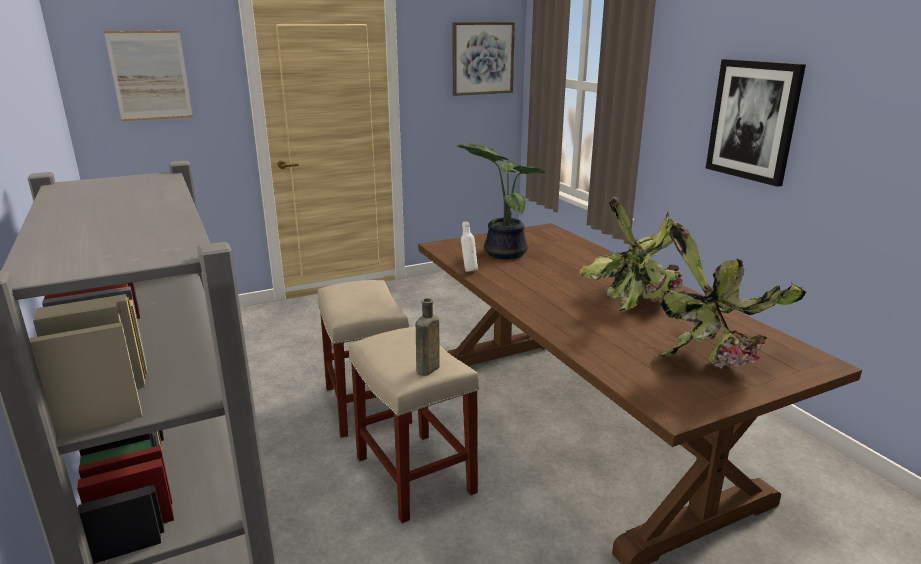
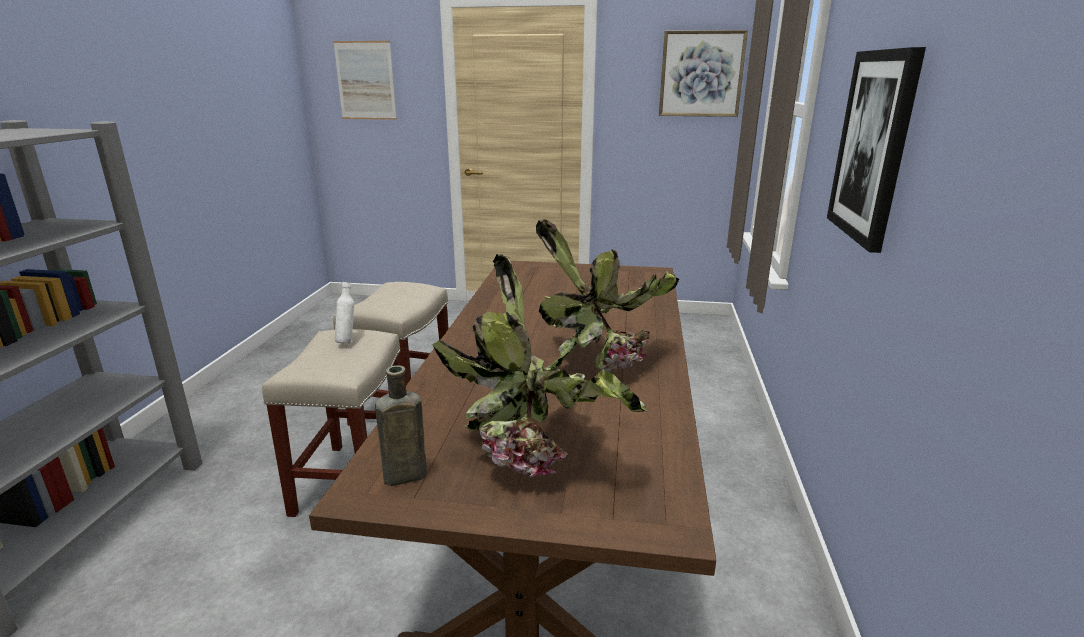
camera: 35 degrees right, 0 degrees up
(426, 370) = (313, 369): brown bottle -> brown bottle (402, 477)
(468, 270) = (489, 292): white bottle -> white bottle (347, 341)
(502, 252) = (557, 284): potted plant -> none

